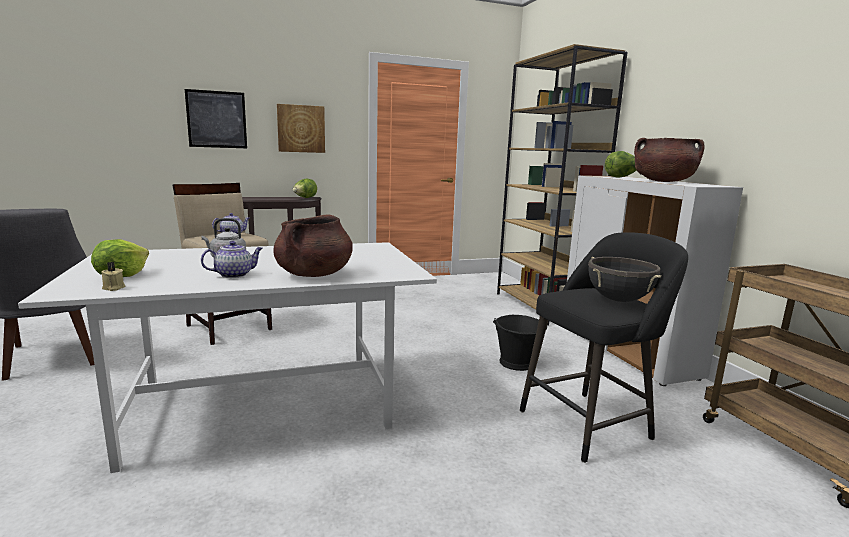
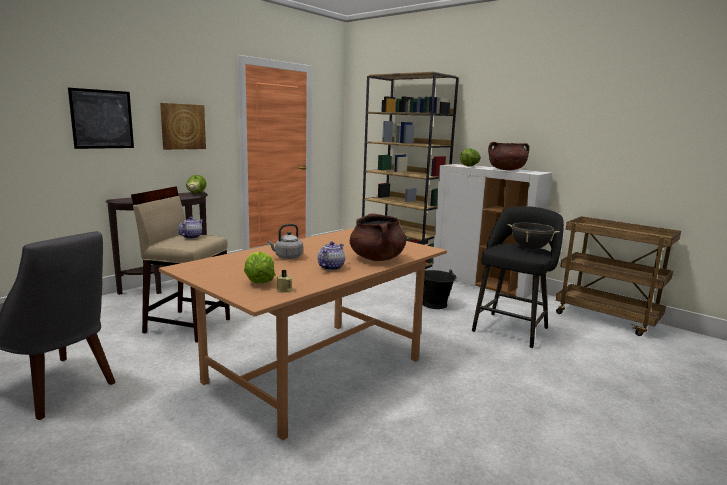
camera: 30 degrees left, 0 degrees up
(264, 404) = (316, 369): white dining table -> brown dining table

